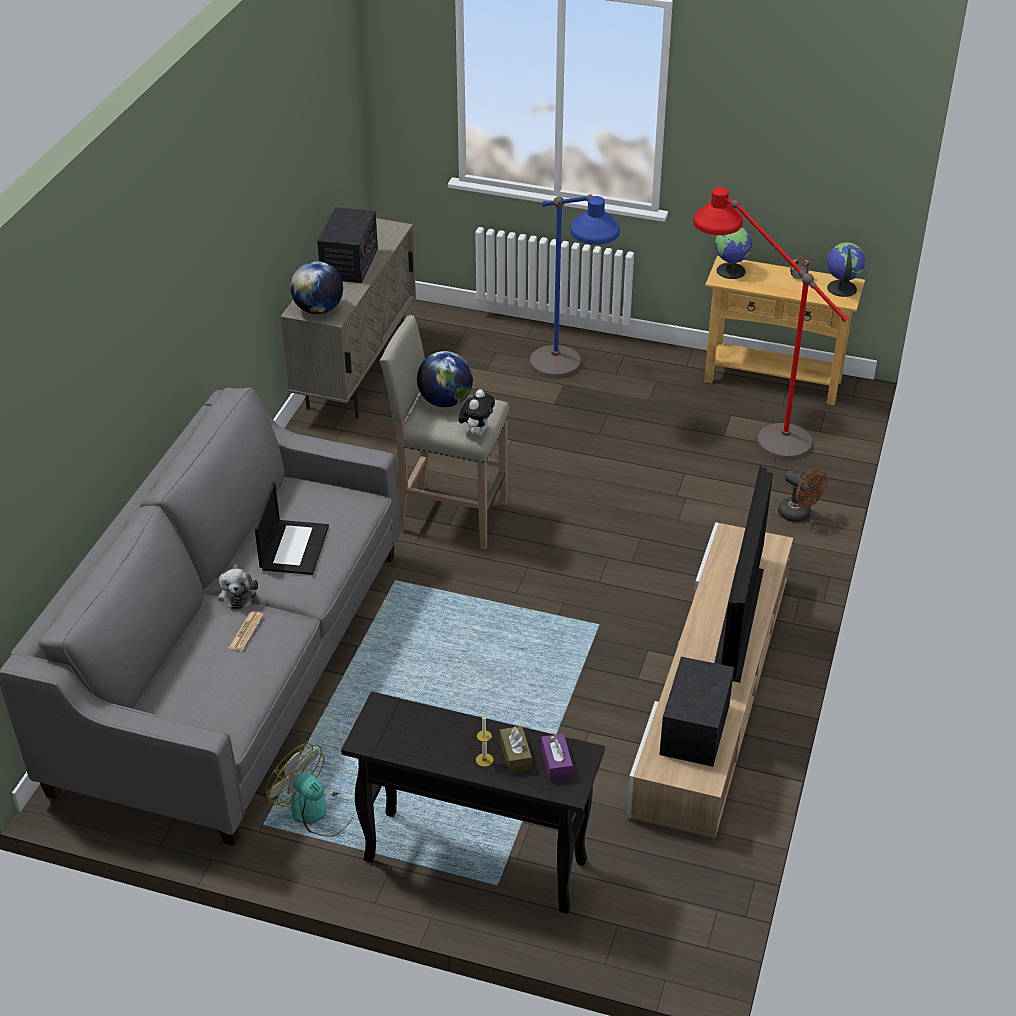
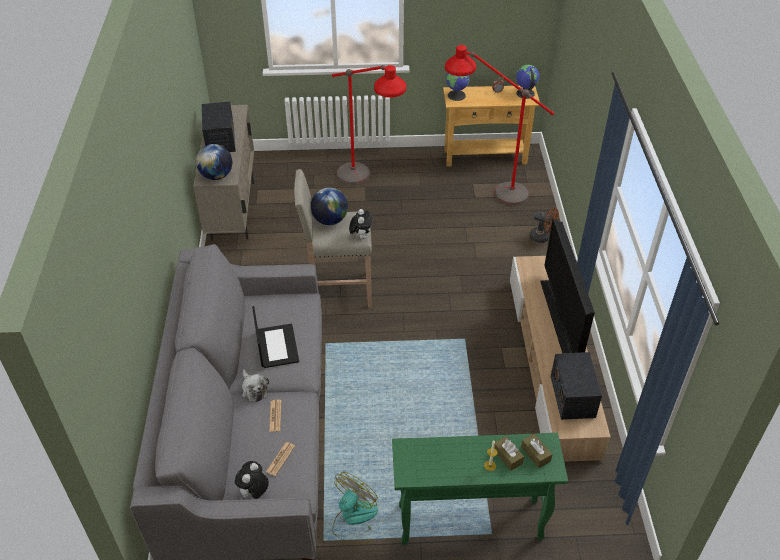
camera: 20 degrees left, 5 degrees up
(171, 715) = (254, 493): none -> plush toy
(225, 684) = (280, 459): none -> newspaper
(317, 811) = (354, 519): fan -> fan turned 105 degrees clockwise
(473, 861) = (469, 522): black console table -> green console table
(556, 763) = (535, 454): purple tissue box -> brown tissue box
(568, 384) = (367, 186): blue floor lamp -> red floor lamp

